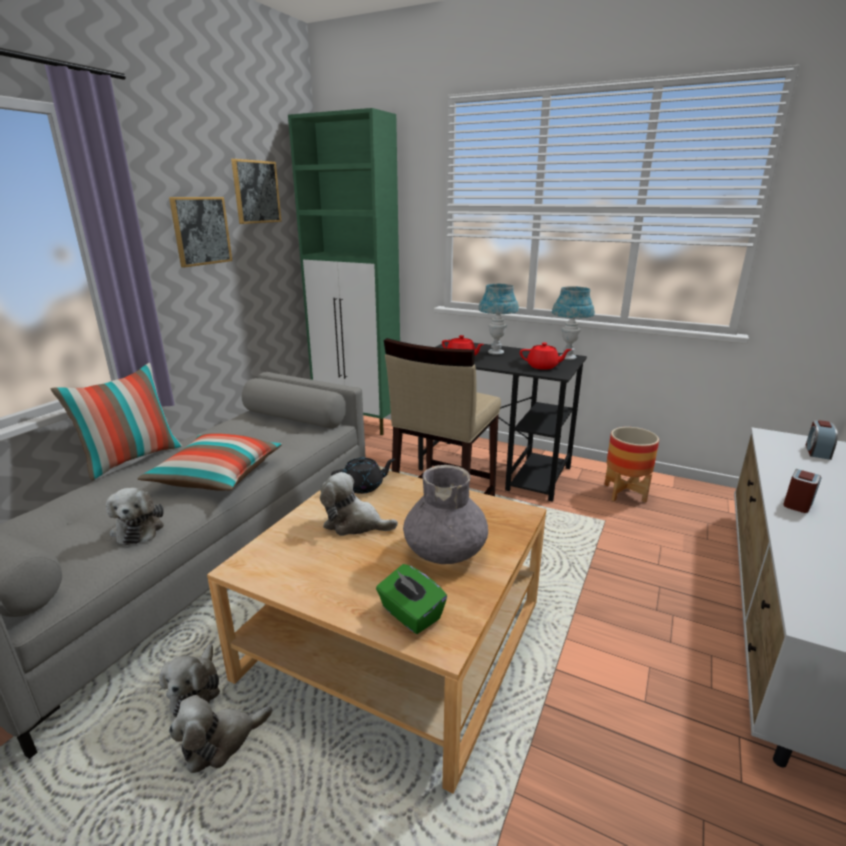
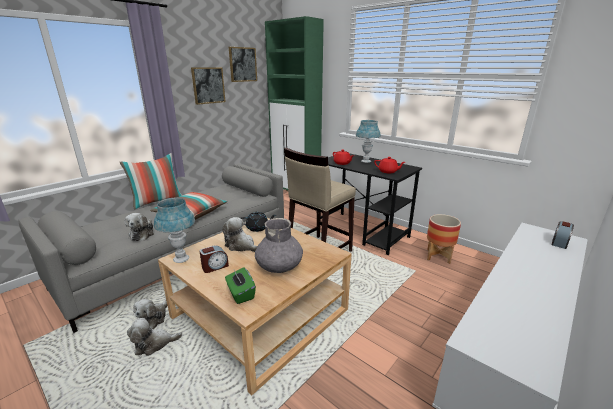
camera: 15 degrees right, 0 degrees up
(568, 357) = (409, 167): blue table lamp -> blue table lamp (181, 259)
(798, 502) = (518, 271): alarm clock -> alarm clock (215, 267)

